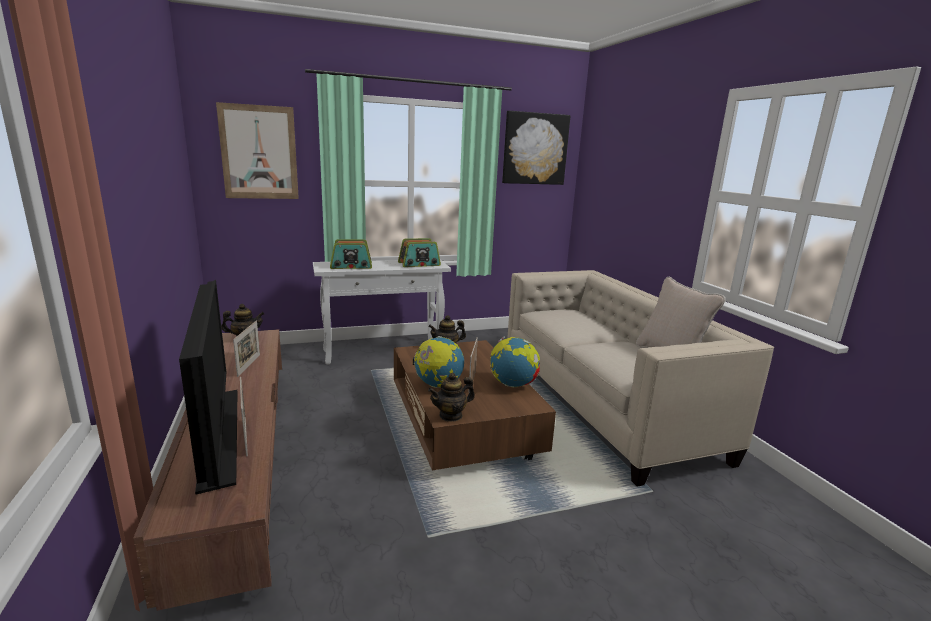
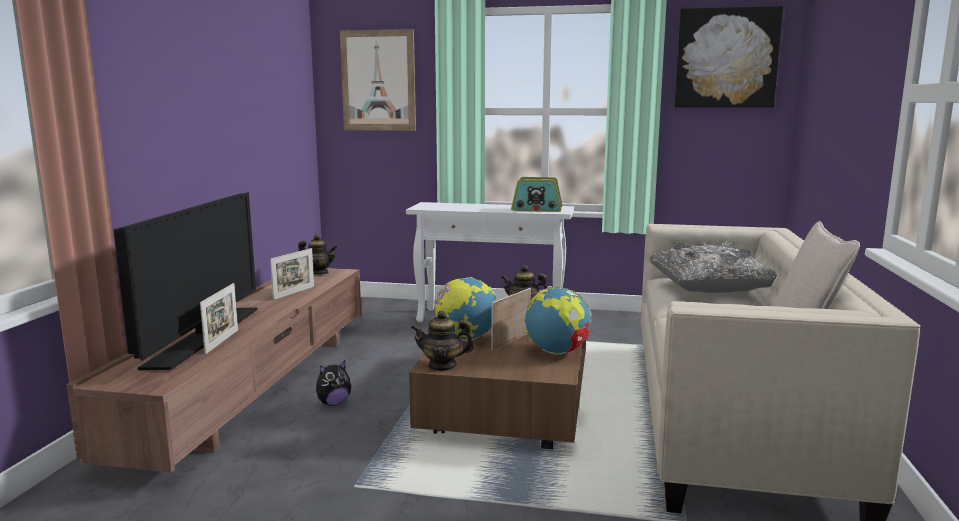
camera: 30 degrees right, 5 degrees down
(331, 461) = (333, 403): none -> plush toy
(351, 266) = (454, 207): radio -> none
(572, 319) = (708, 288): none -> grey pillow

